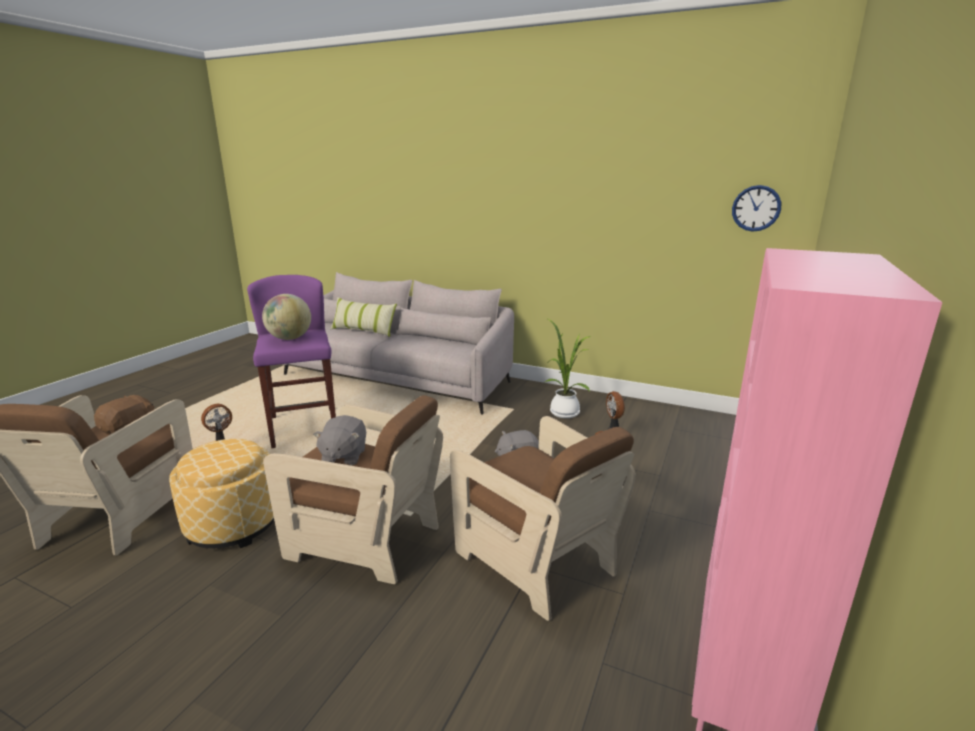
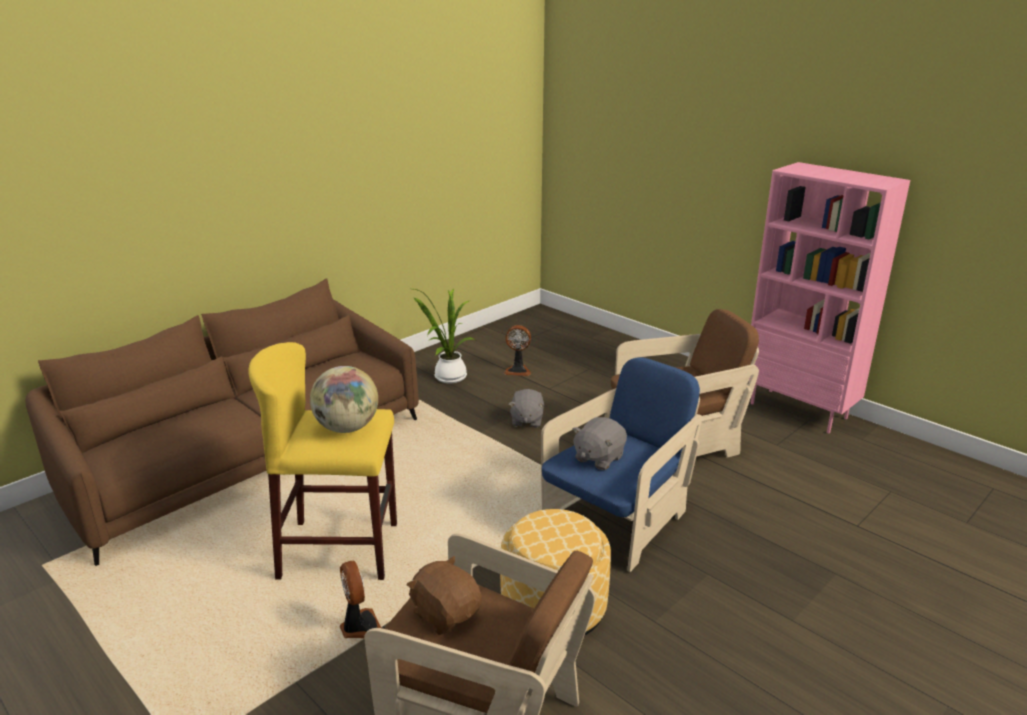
camera: 70 degrees left, 5 degrees up
(303, 428) = (340, 551): purple stool -> yellow stool
(343, 456) = (598, 458): grey plush toy -> grey plush toy turned 105 degrees clockwise
(363, 331) = (194, 417): pillow -> none
(364, 539) = (617, 522): brown armchair -> blue armchair
(399, 378) = (246, 458): grey sofa -> brown sofa
(756, 208) = (509, 130): wall clock -> none

